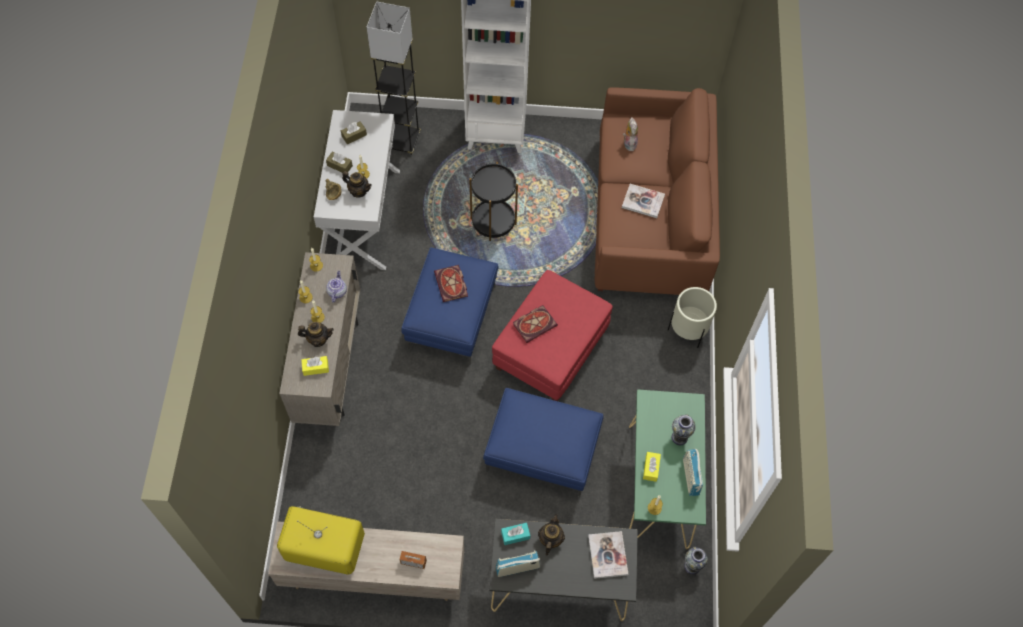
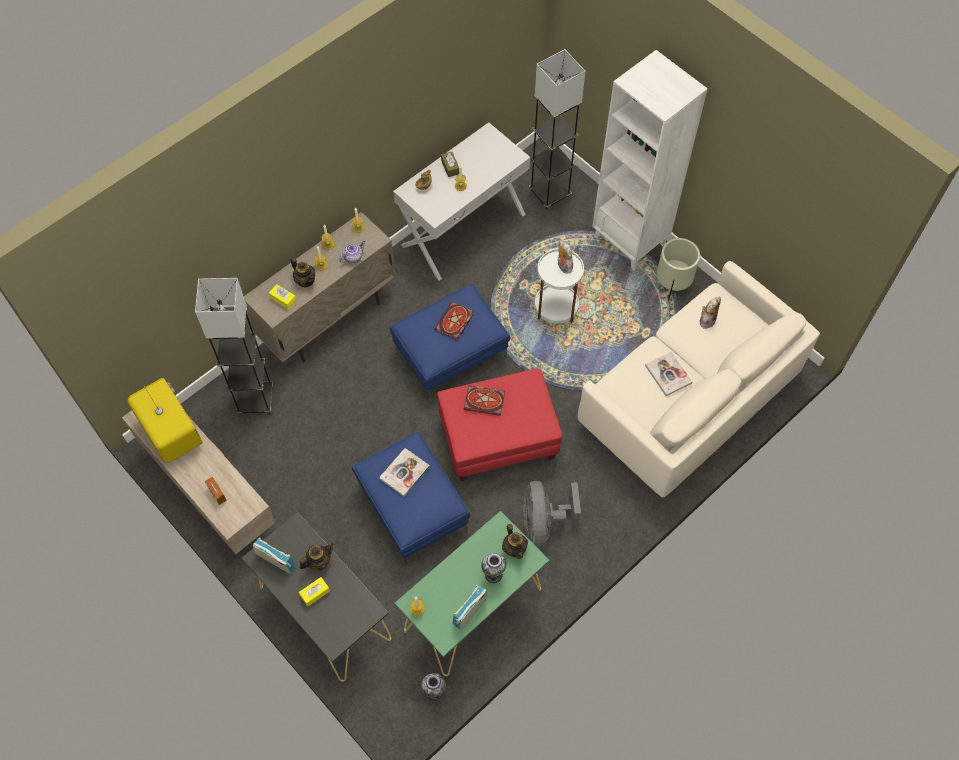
camera: 45 degrees right, 0 degrees up
(336, 476) = (255, 400): none -> grey floor lamp
(354, 135) = (483, 152): brown tissue box -> none
(358, 191) = (444, 196): teapot -> teapot (514, 548)
(493, 180) = (563, 266): none -> plush toy
(493, 222) = (556, 307): black side table -> white side table
(515, 535) = (298, 536): turquoise tissue box -> none
(607, 555) = (346, 610): book -> book (404, 473)
(643, 383) = (544, 523): none -> grey fan
(650, 217) = (688, 401): brown sofa -> white sofa
(651, 468) = (446, 578): yellow tissue box -> yellow tissue box (315, 593)
(687, 331) = (622, 514): beige planter -> beige planter (672, 285)

